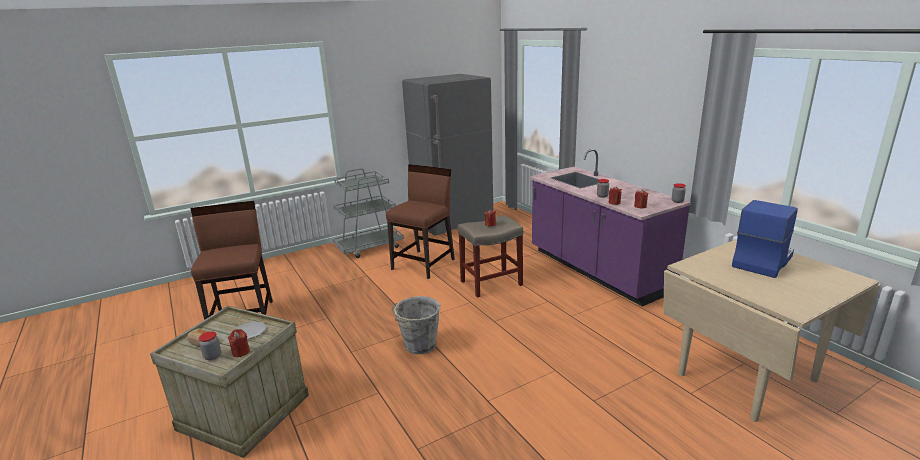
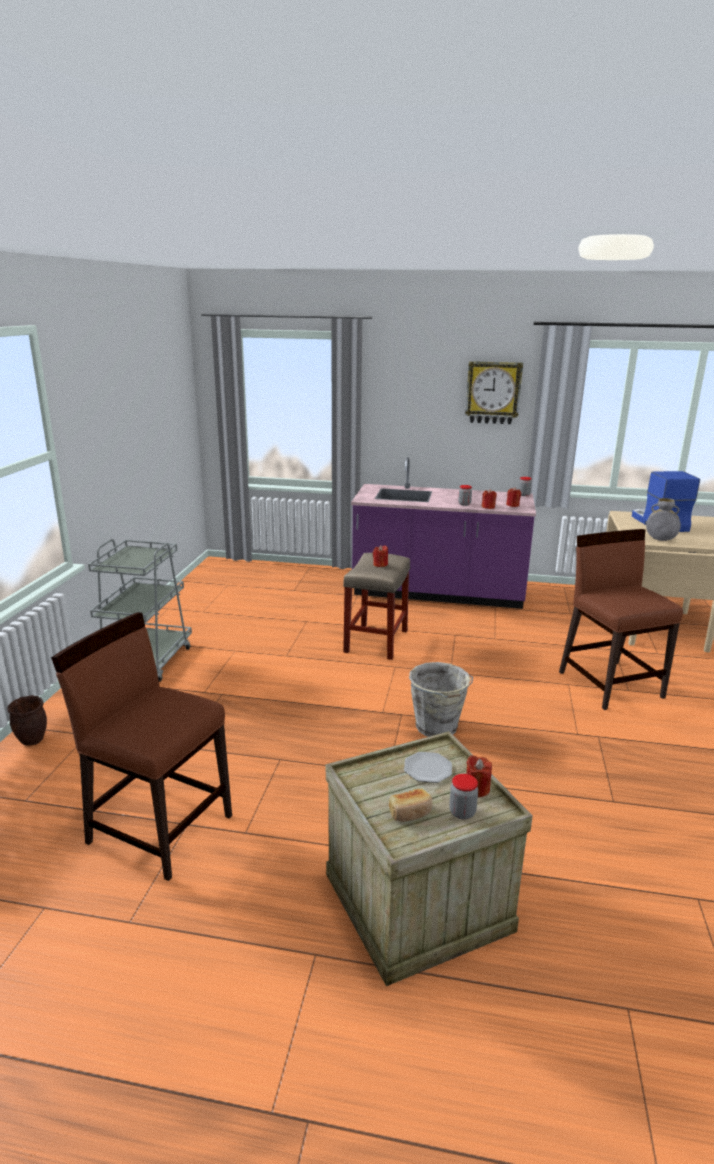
camera: 50 degrees left, 0 degrees up
(277, 262) = (31, 740): none -> brown planter
(424, 264) = (265, 652): brown chair -> brown chair (610, 684)
(453, 224) = (203, 598): grey fridge -> none
(675, 99) = (493, 392): none -> wall clock
(713, 273) = (660, 540): none -> grey vase

